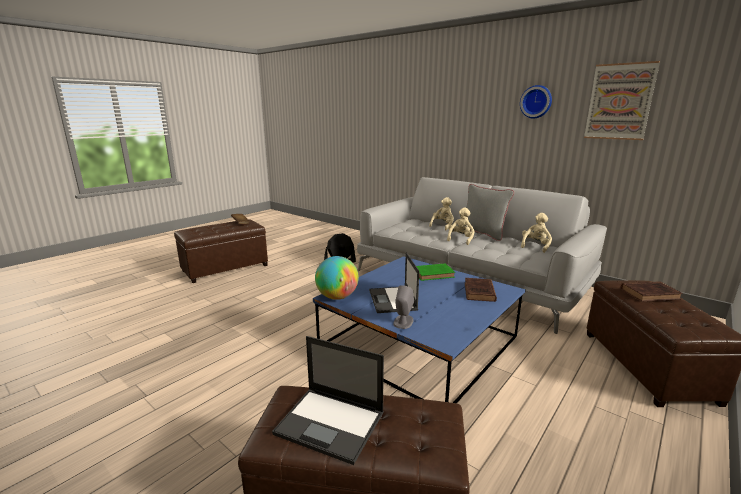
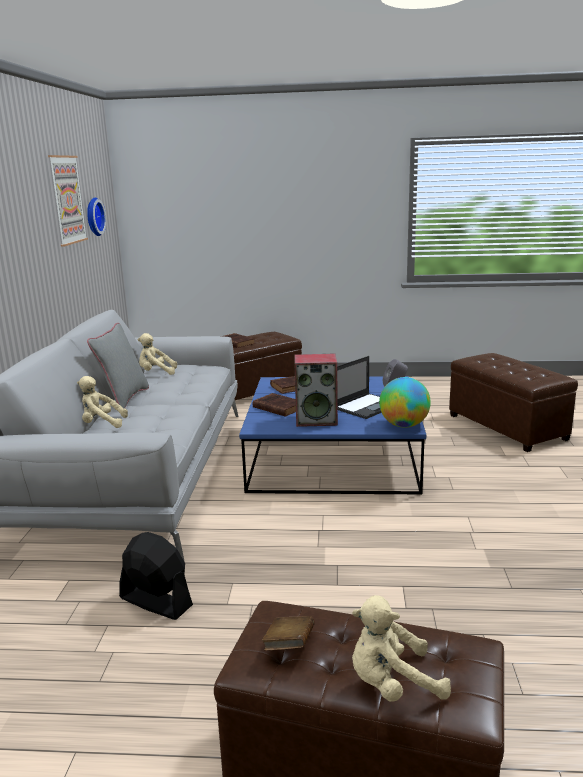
camera: 125 degrees left, 0 degrees up
(331, 423) = (524, 370): laptop -> none
(392, 277) = (317, 419): none -> speaker
(434, 274) = (277, 407): green book -> brown book
(460, 239) = (164, 403): beige plush toy -> beige plush toy (392, 684)
(536, 102) = (23, 204): wall clock -> wall clock (93, 217)

